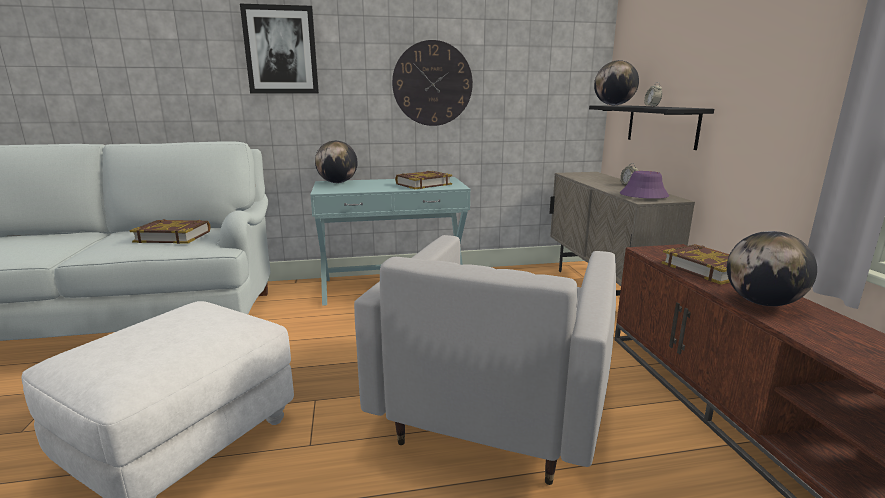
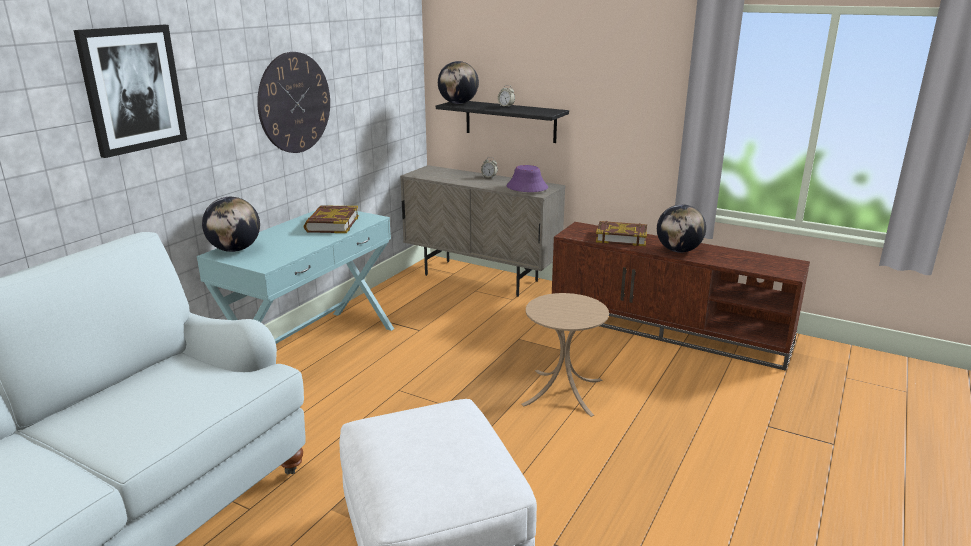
camera: 50 degrees left, 5 degrees up
(173, 236) = (176, 385): book -> none
(495, 404) = (562, 392): white armchair -> beige side table

